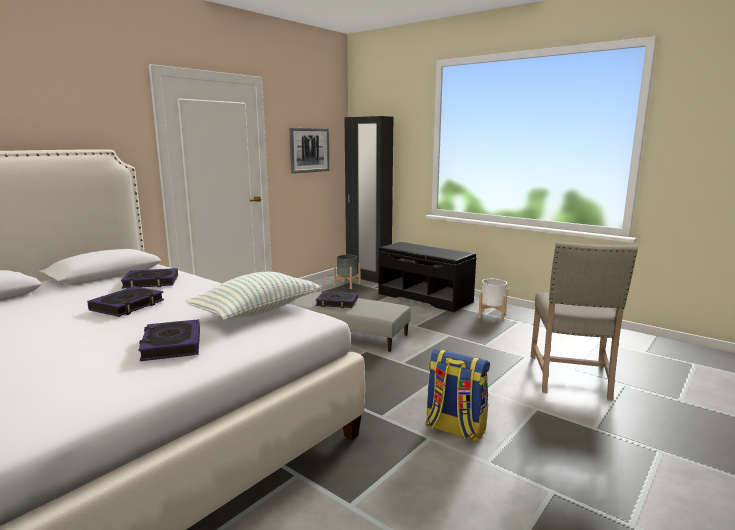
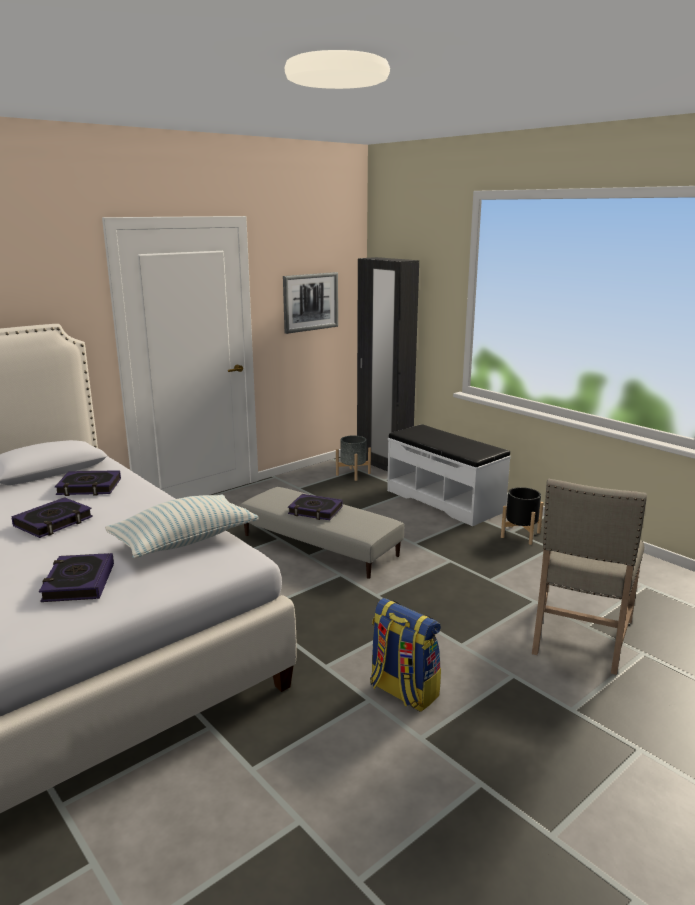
camera: 10 degrees right, 5 degrees up
(425, 297) = (445, 500): black bench -> white bench
(492, 315) = (520, 535): white planter -> black planter

